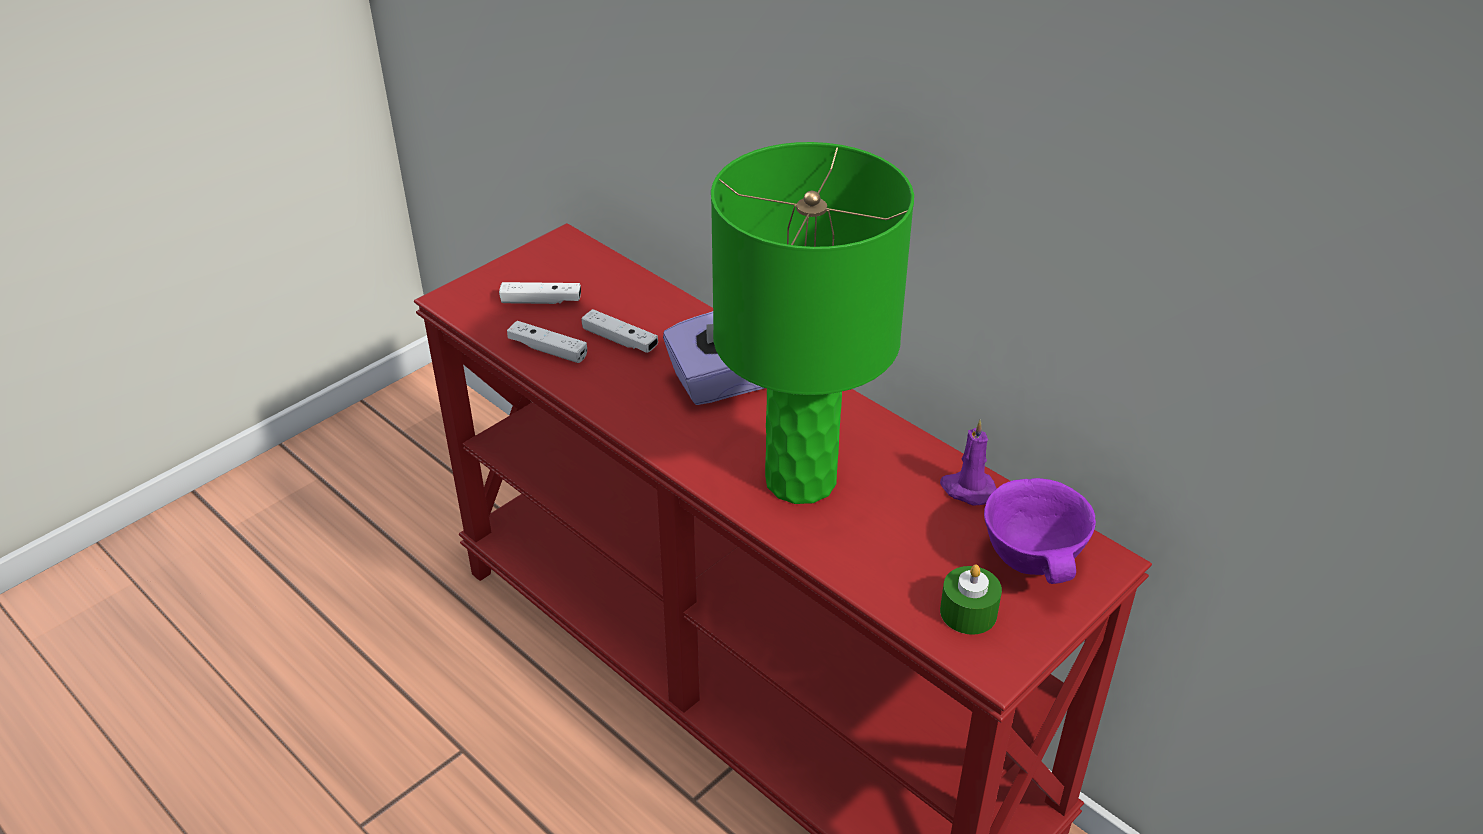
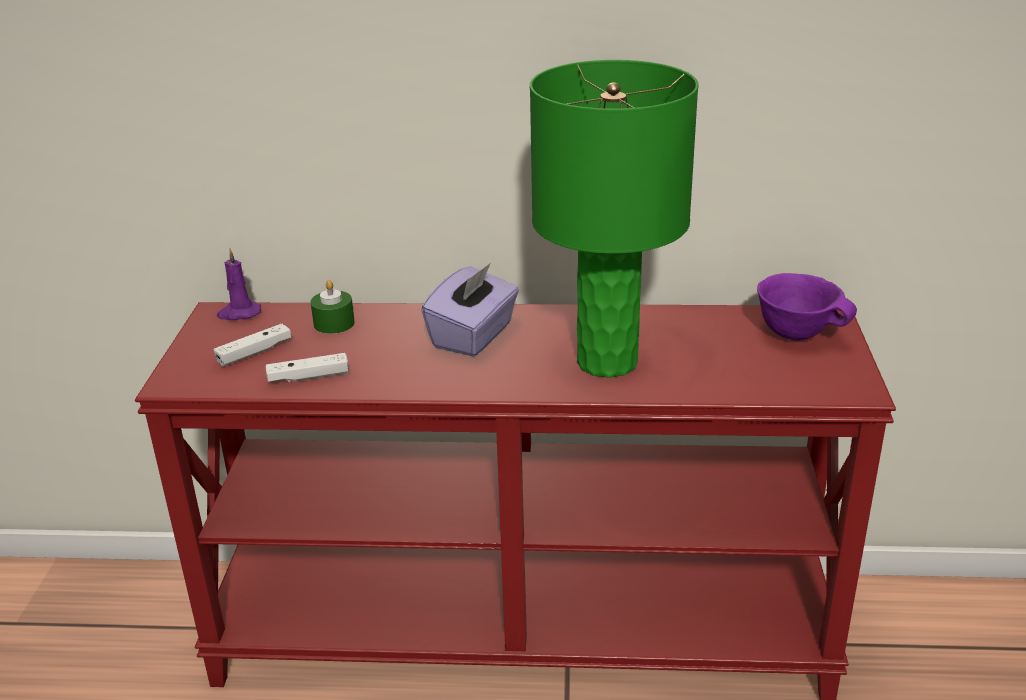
camera: 40 degrees left, 10 degrees down
(620, 340) = (357, 347): white game controller -> none
(967, 489) = (707, 319): purple candle -> purple candle (239, 313)
(968, 612) = (806, 374): green candle -> green candle (334, 323)

